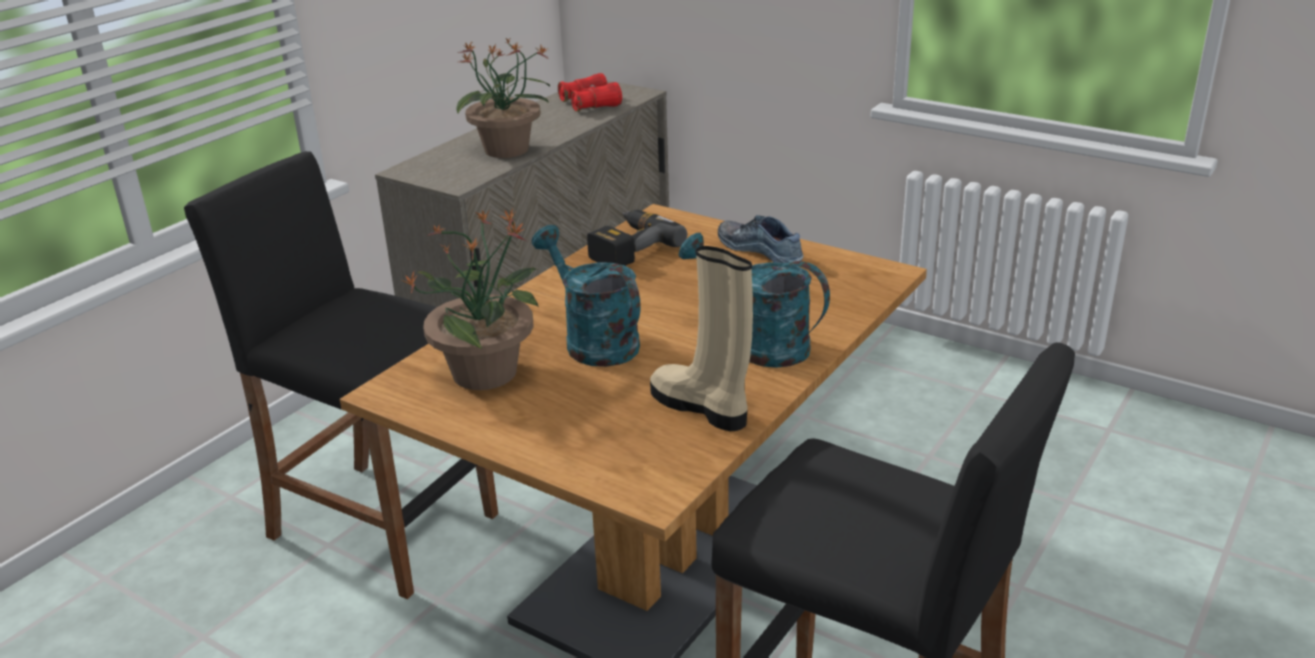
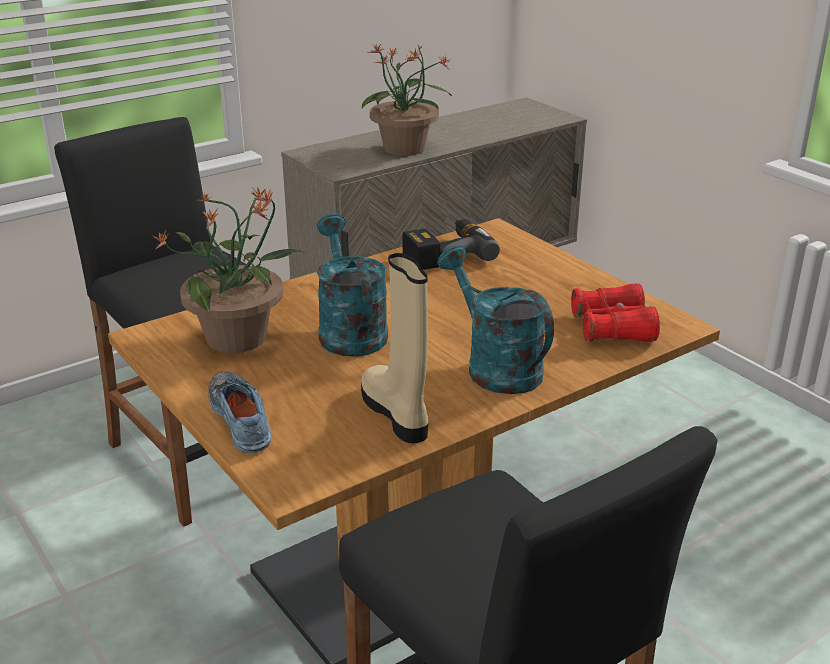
camera: 20 degrees right, 0 degrees up
(590, 104) = (508, 120): red binoculars -> red binoculars (612, 328)
(761, 250) = (567, 279): shoe -> shoe (243, 419)

